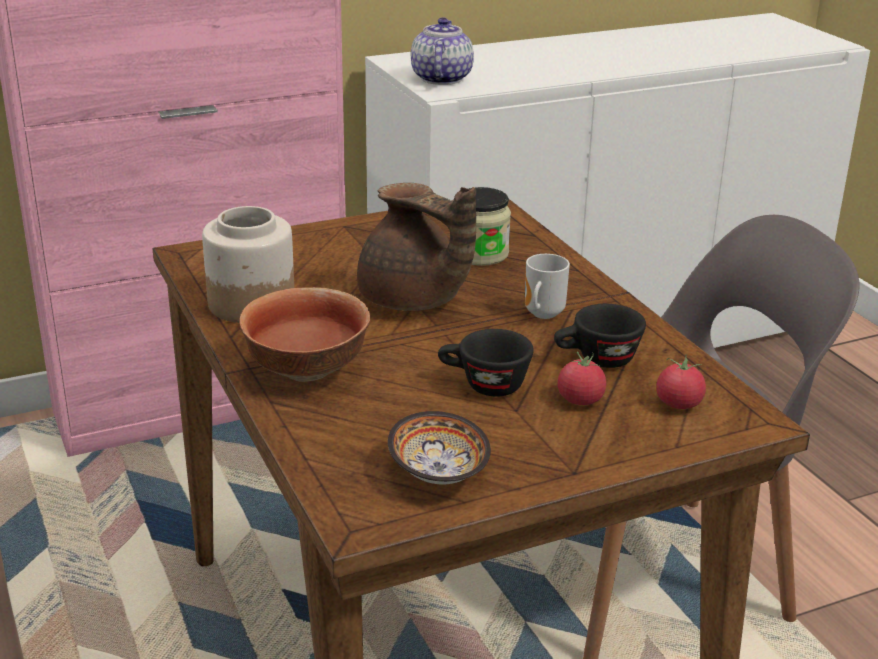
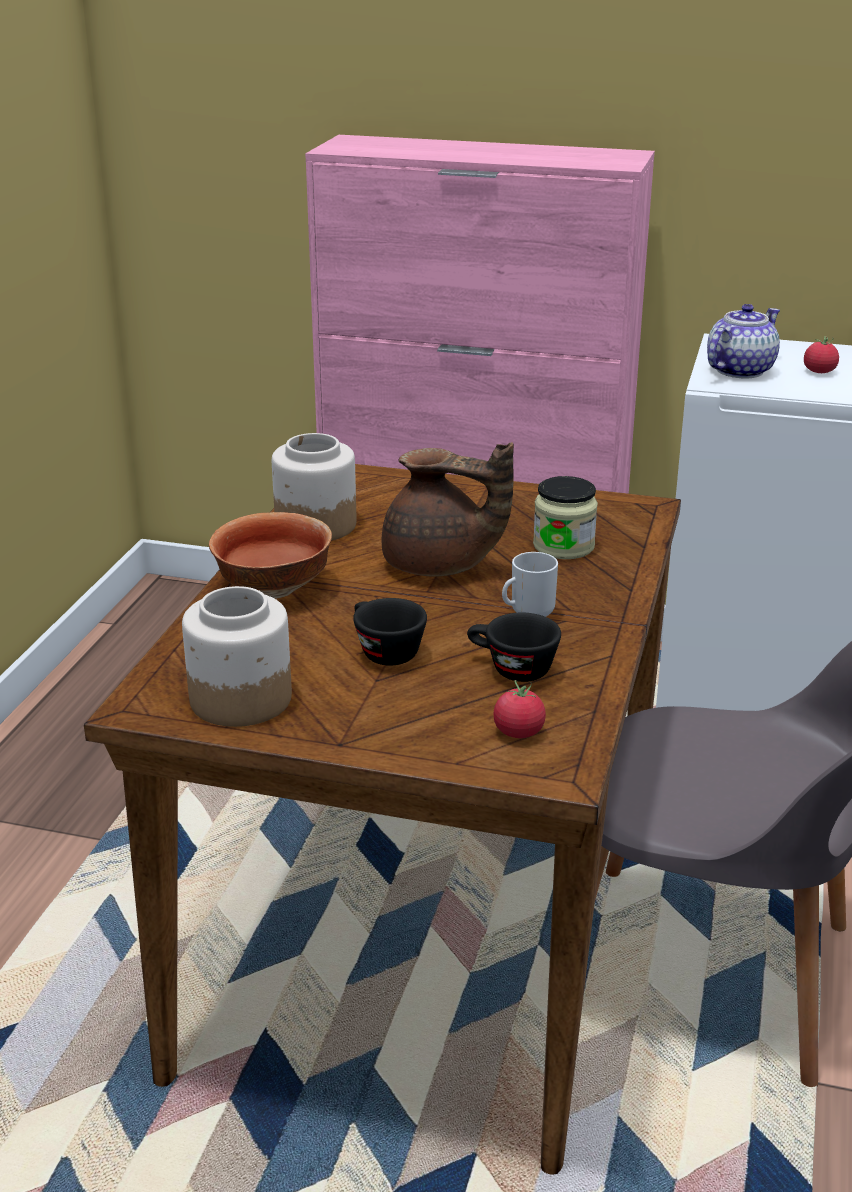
camera: 40 degrees right, 0 degrees up
(413, 301) = (439, 566): brown teapot -> brown teapot turned 60 degrees counterclockwise
(436, 474) = (239, 699): bowl -> jar
(580, 400) = (440, 694): tomato -> tomato (819, 371)

